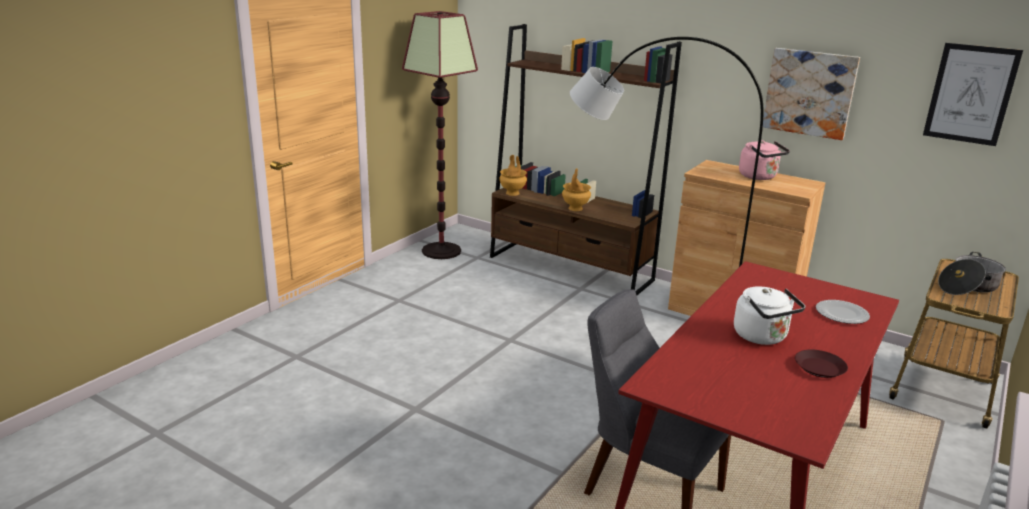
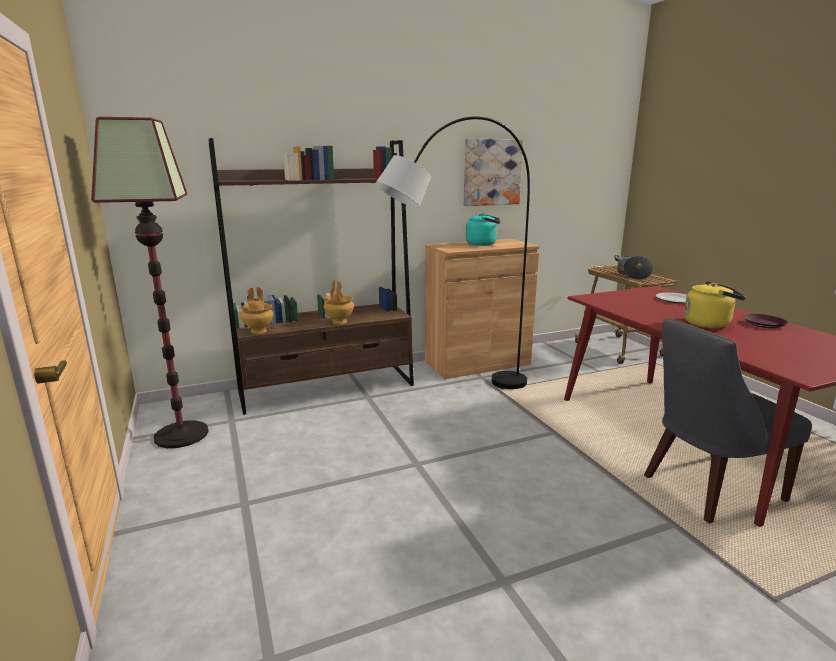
camera: 55 degrees left, 5 degrees down
(759, 177) = (483, 244): pink kettle -> turquoise kettle
(762, 337) = (709, 324): white kettle -> yellow kettle
(970, 94) = (581, 157): picture -> none

